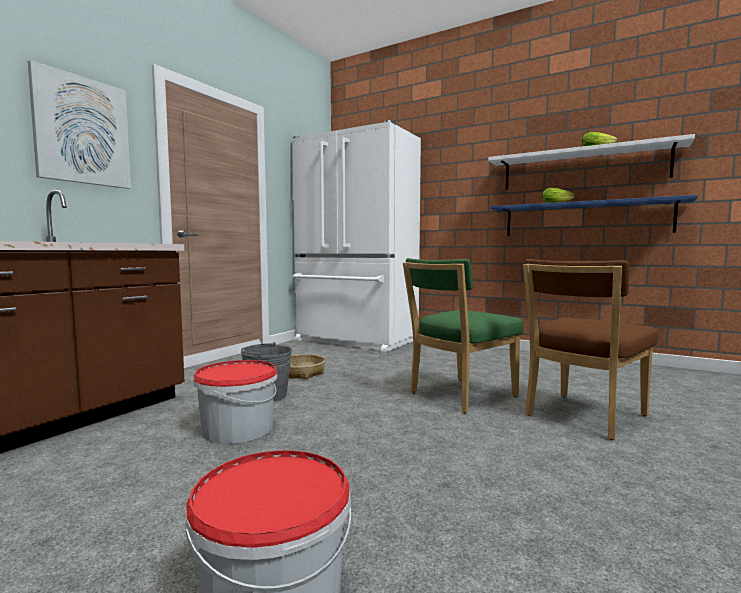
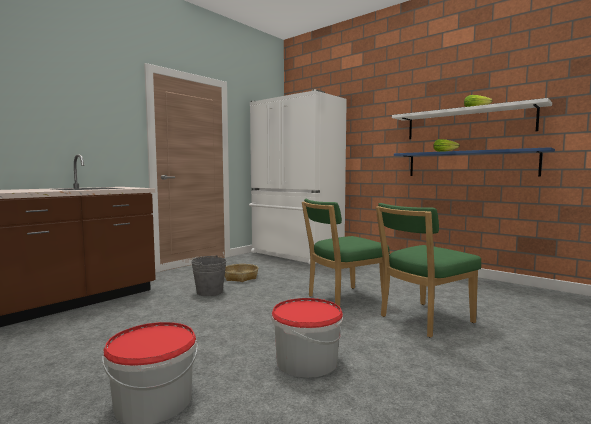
camera: 10 degrees right, 0 degrees up
(82, 131) = (97, 113): picture -> none
(237, 428) = (179, 312): bucket -> bucket (306, 361)
(582, 417) = (423, 320): brown chair -> green chair

